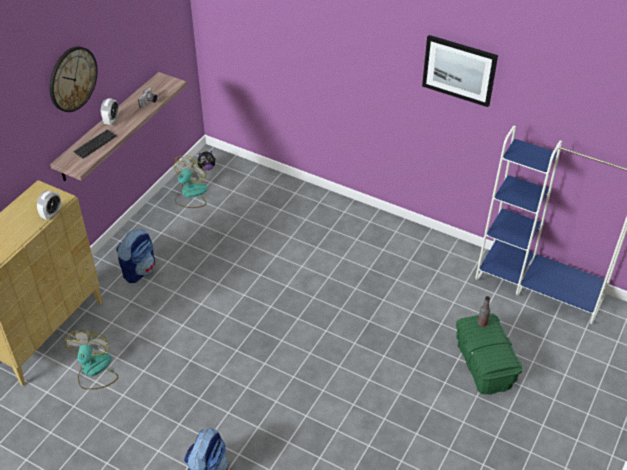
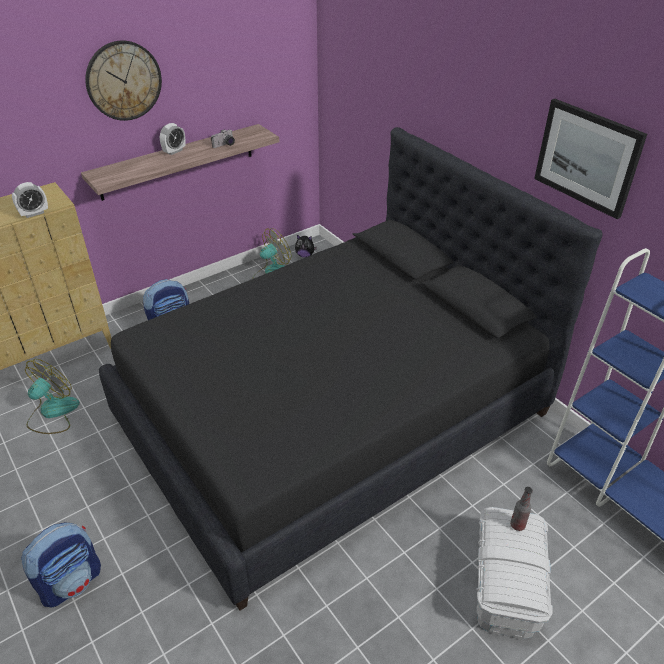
camera: 25 degrees right, 5 degrees down
(95, 144) = (139, 167): keyboard -> none
(314, 296) = (333, 416): none -> black bed
(483, 364) = (505, 585): green storage box -> white storage box

